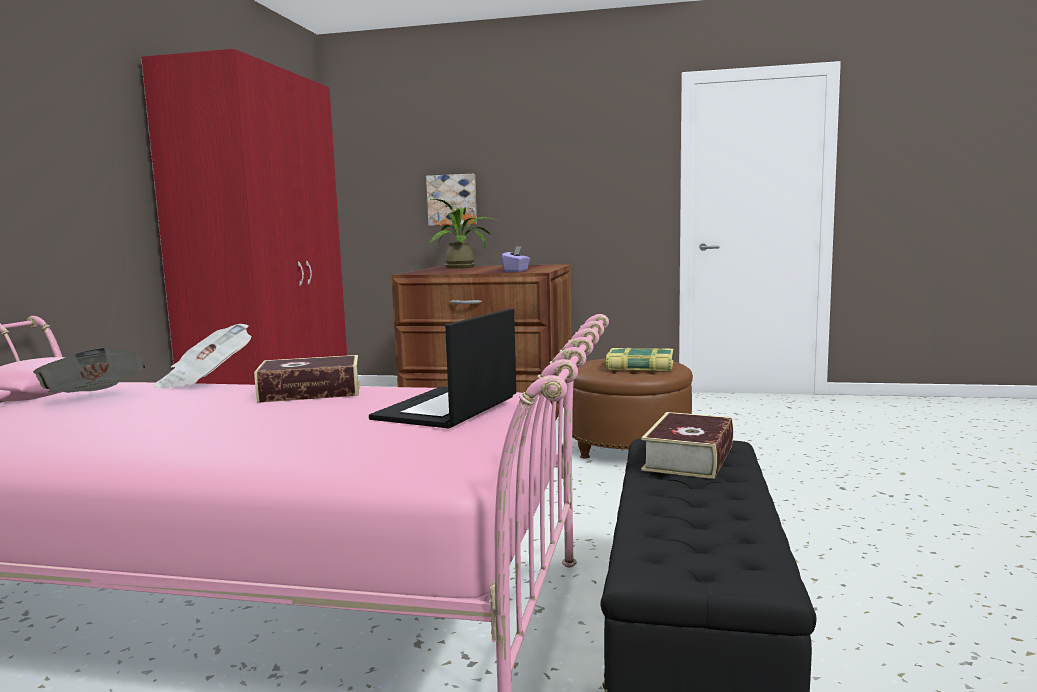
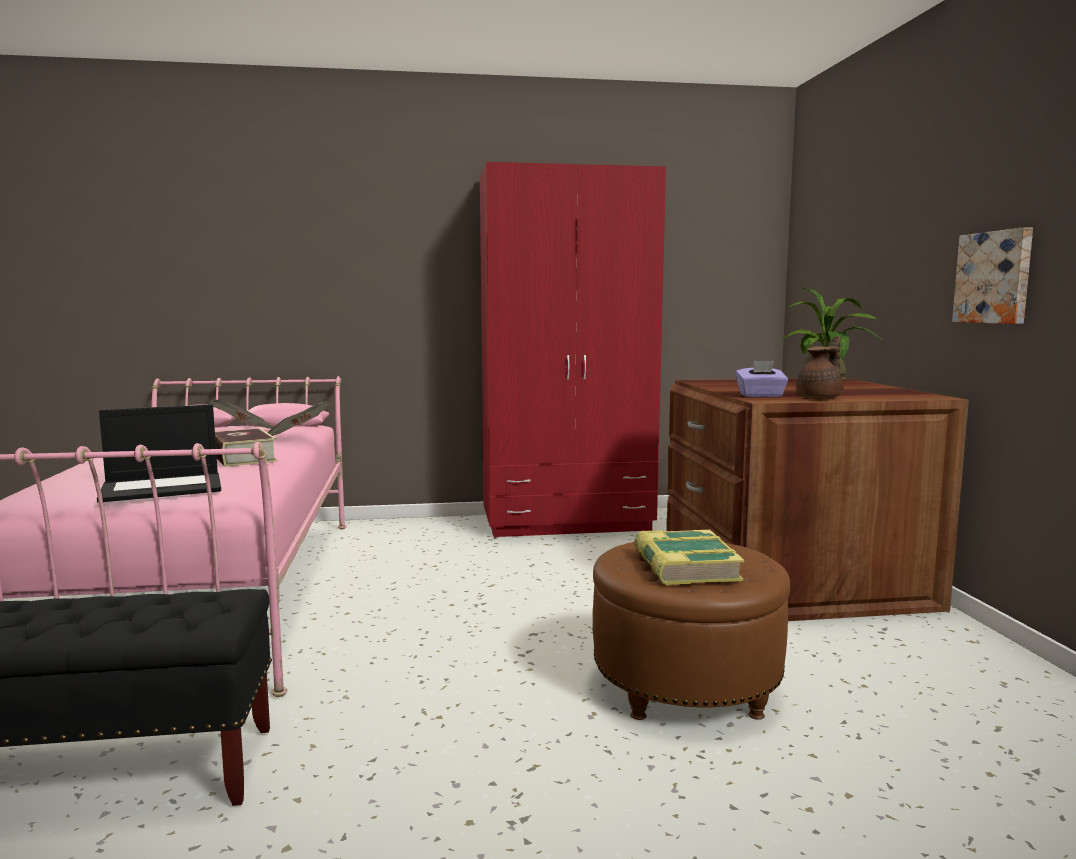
camera: 70 degrees right, 0 degrees up
(447, 408) = (163, 487): laptop -> laptop turned 150 degrees clockwise
(452, 200) = (869, 286): picture -> picture (995, 277)
(539, 269) = (820, 398): none -> brown teapot
(689, 458) = (156, 609): book -> none

